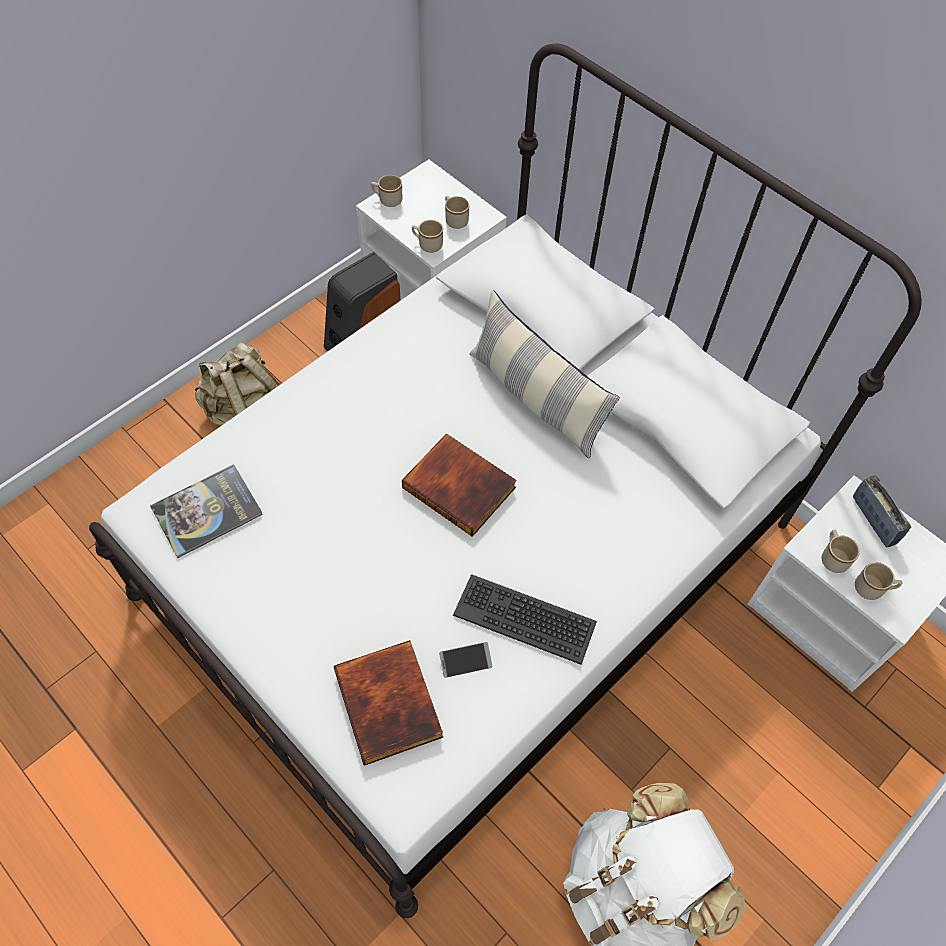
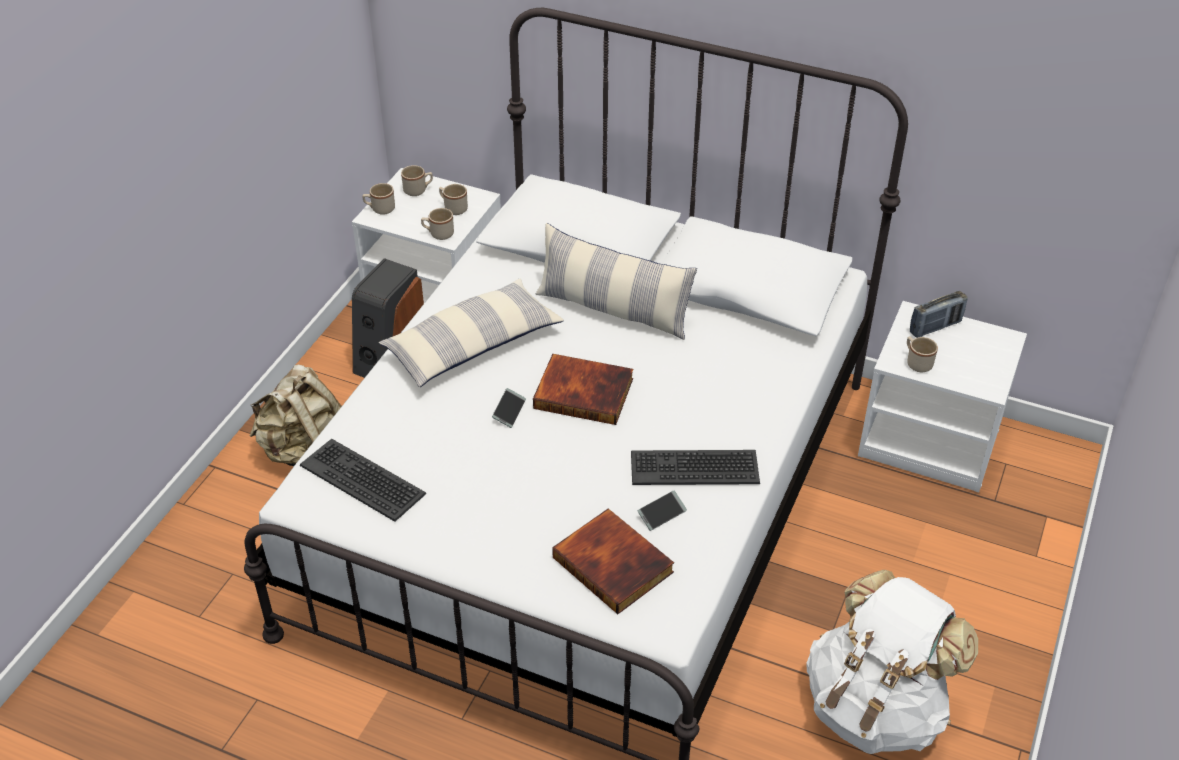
camera: 20 degrees left, 15 degrees down
(207, 511) = (363, 479): book -> keyboard
(378, 482) = (509, 411): none -> phone
(380, 393) = (472, 346): none -> pillow
(872, 589) = (960, 374): beige mug -> beige mug (418, 190)
(873, 520) = (935, 327): radio -> radio turned 105 degrees clockwise

